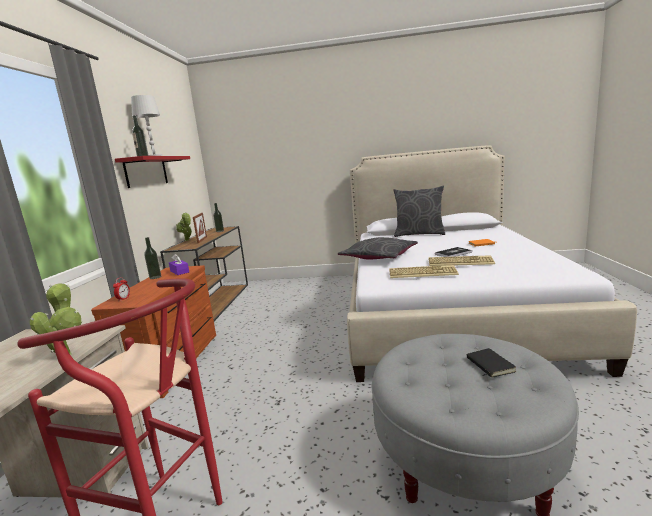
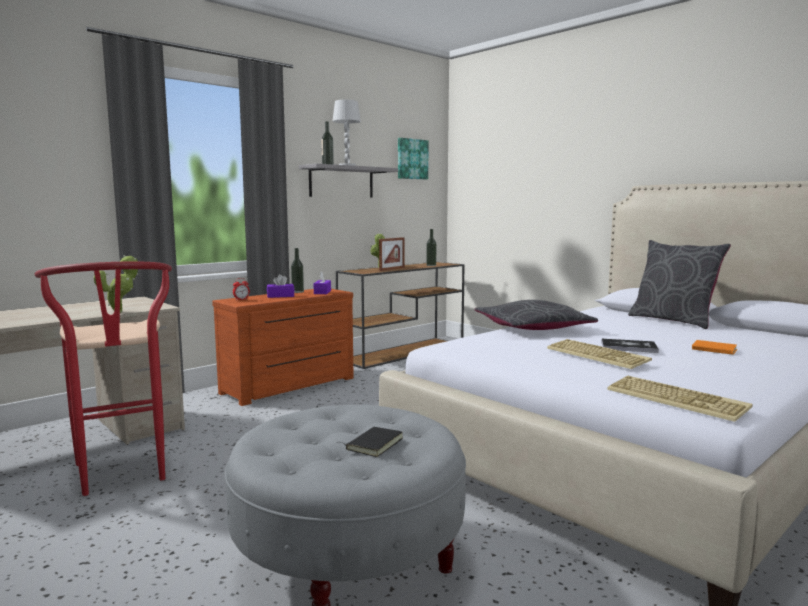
camera: 40 degrees right, 5 degrees down
(146, 172) = (341, 182): red shelf -> grey shelf
(152, 285) = (280, 296): none -> purple tissue box
(183, 148) = (411, 159): none -> picture
(423, 272) = (515, 350): keyboard -> keyboard (678, 399)

